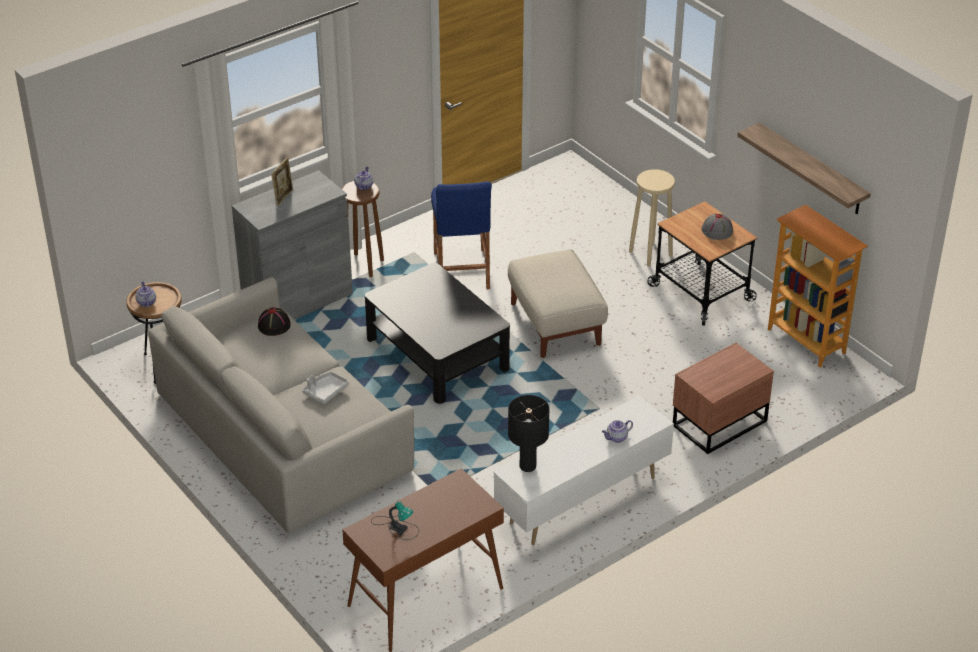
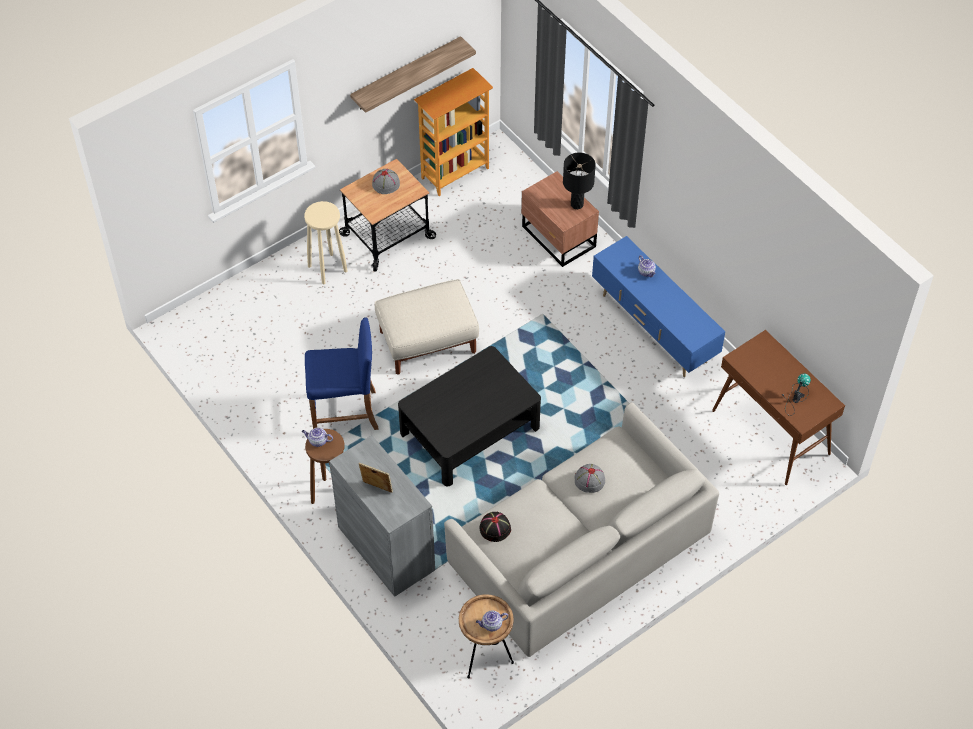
camera: 90 degrees left, 15 degrees up
(325, 391) = (589, 480): grey tray -> grey hat
(528, 466) = (684, 330): black table lamp -> black table lamp (576, 204)
(581, 500) = (653, 329): white tv stand -> blue tv stand

